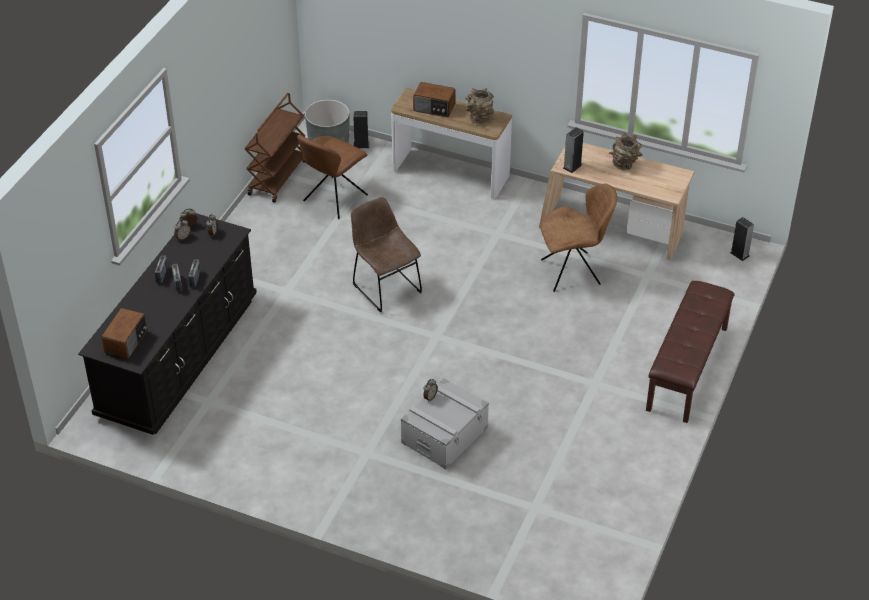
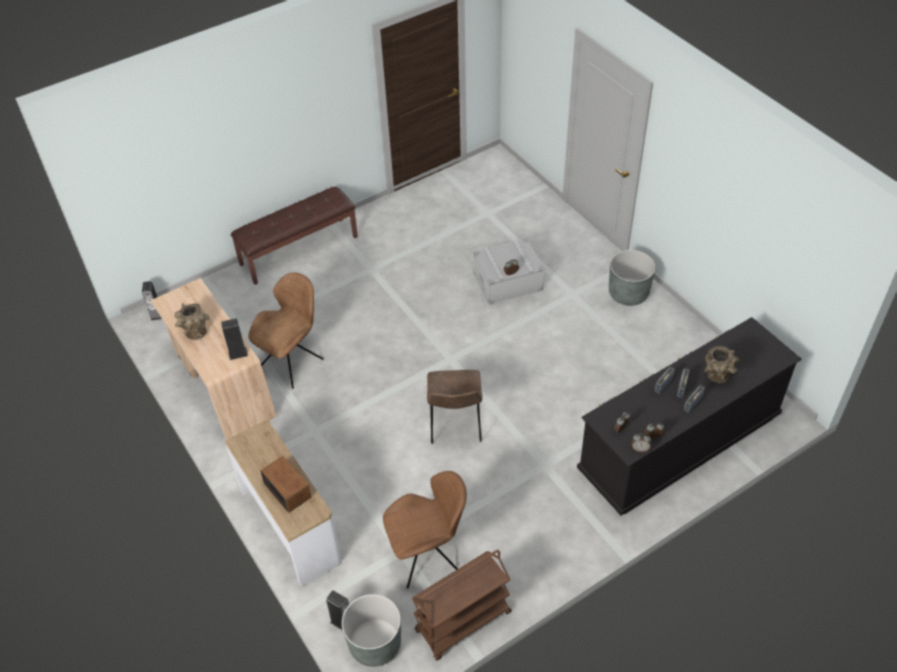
camera: 145 degrees left, 5 degrees up
(127, 341) = (753, 350): radio -> none
(308, 481) = (628, 293): none -> grey planter
(479, 118) = (259, 452): brown vase -> brown vase (717, 377)
(573, 272) = (293, 362): brown chair -> brown chair turned 105 degrees clockwise

